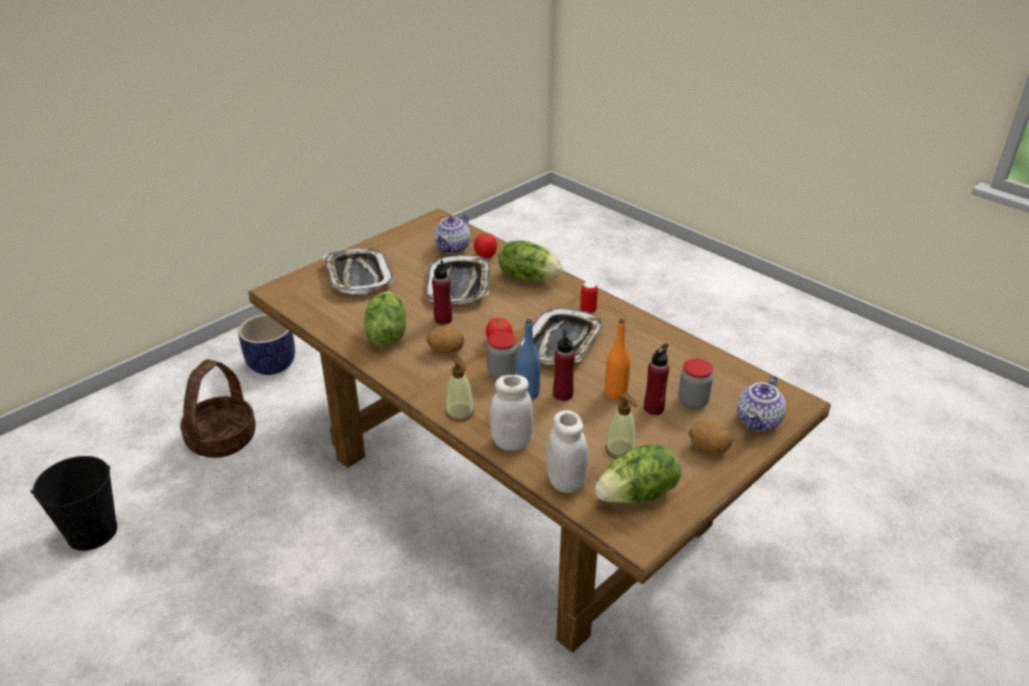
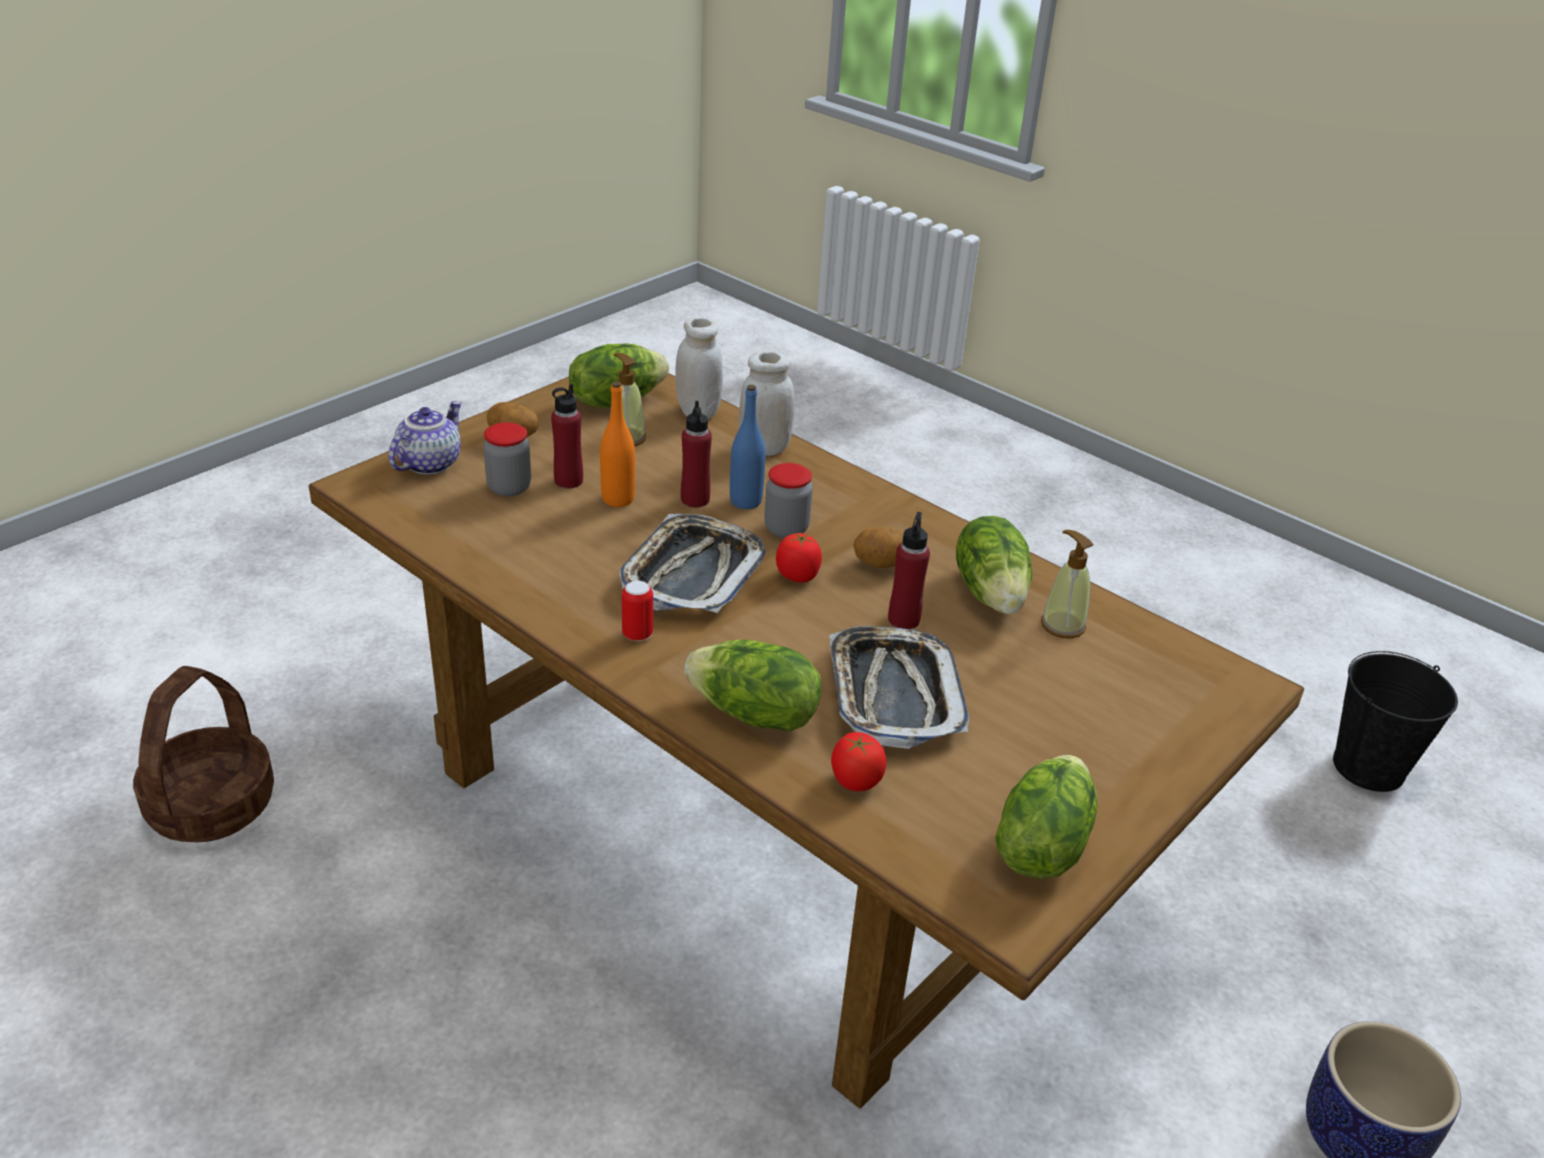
camera: 175 degrees right, 0 degrees up
(221, 438) = (1312, 930): basket -> basket (211, 806)
(358, 276) = (1112, 721): tray -> none
(416, 237) = (1040, 845): none -> lettuce
(453, 248) = (937, 804): teapot -> none
(460, 413) = (838, 480): soap dispenser -> soap dispenser (1062, 625)

